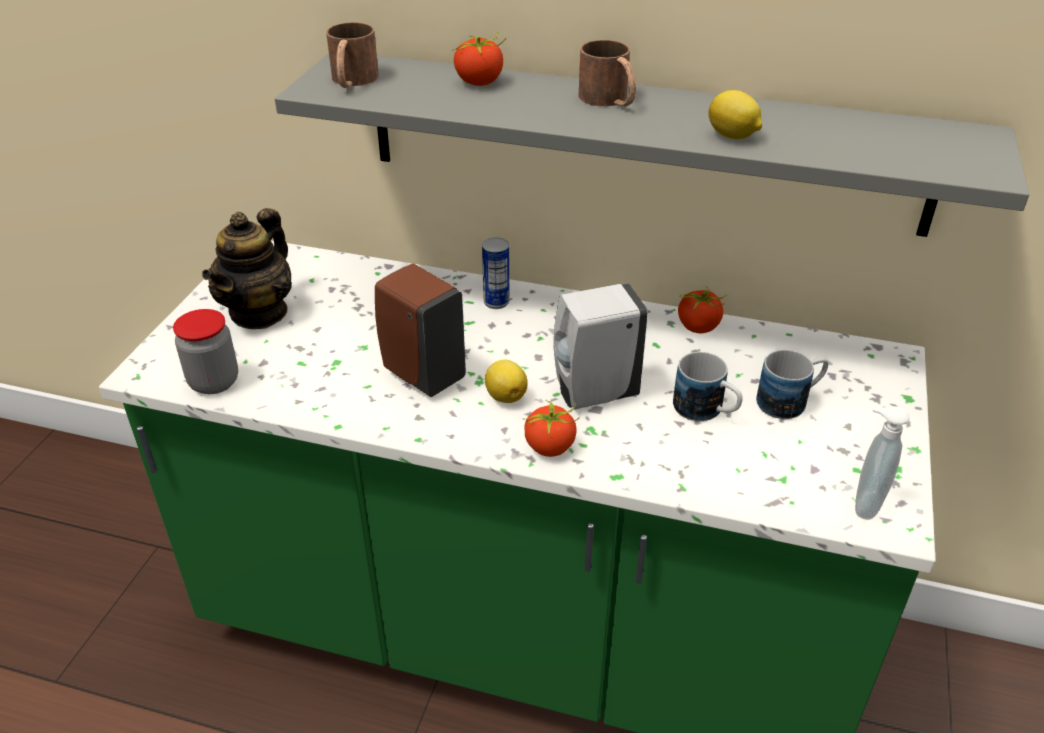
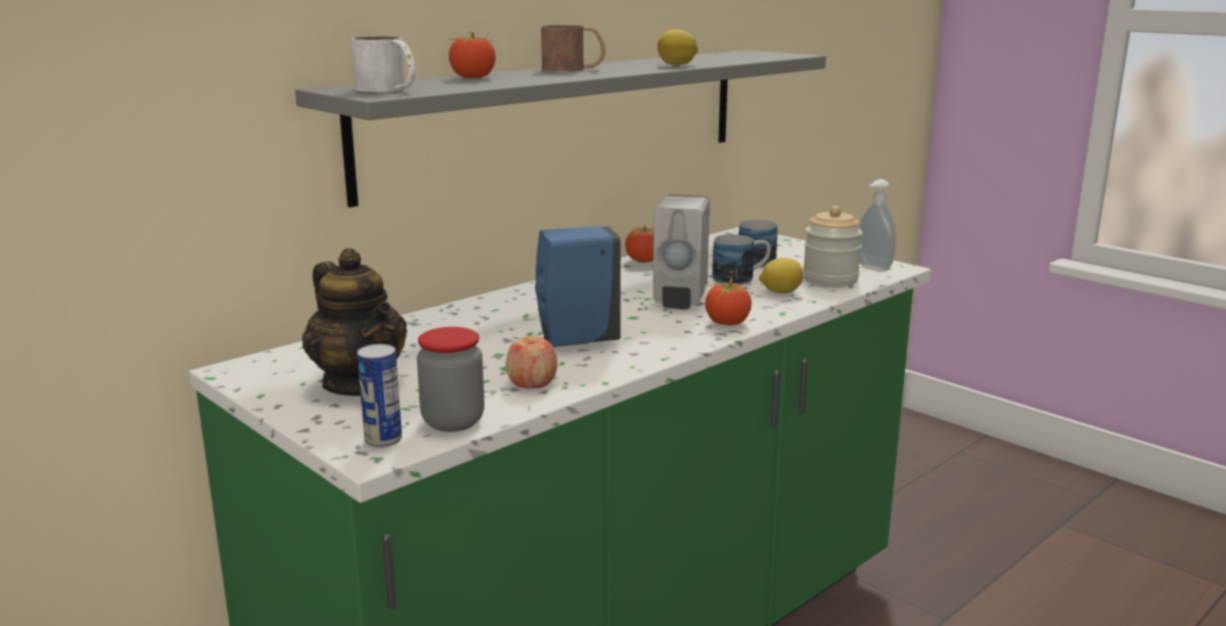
camera: 60 degrees left, 20 degrees down
(312, 388) = (532, 382): none -> apple
(352, 81) = (389, 89): brown mug -> white mug
(422, 374) = (575, 342): brown soap dispenser -> blue soap dispenser
(496, 302) = (512, 302): can -> can (383, 440)
(505, 395) = (646, 322): lemon -> lemon (780, 292)
(778, 479) = (830, 279): none -> jar

